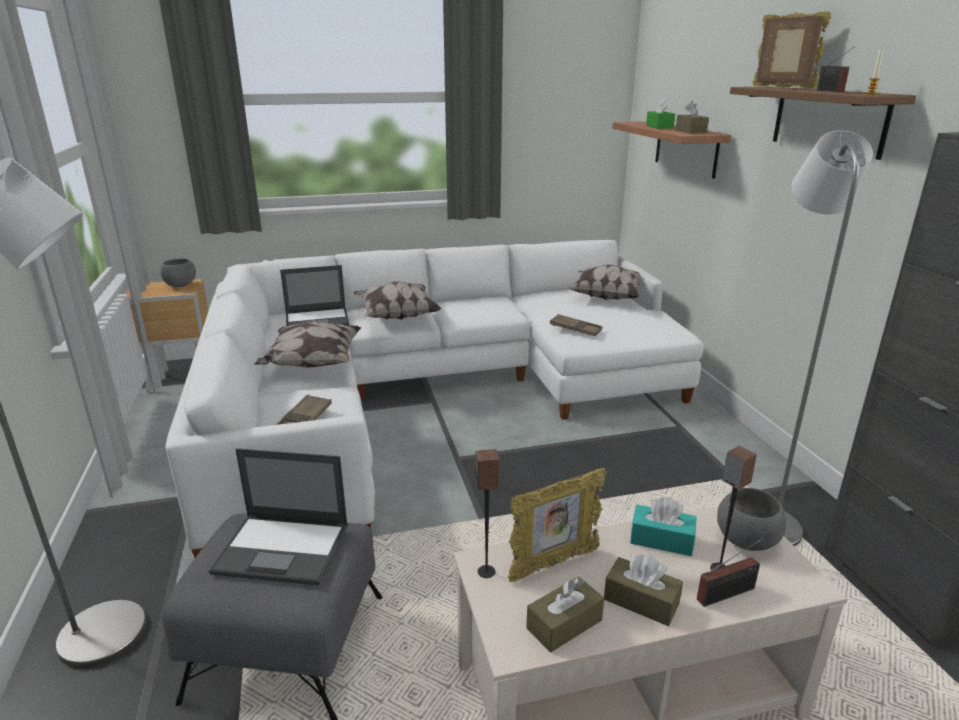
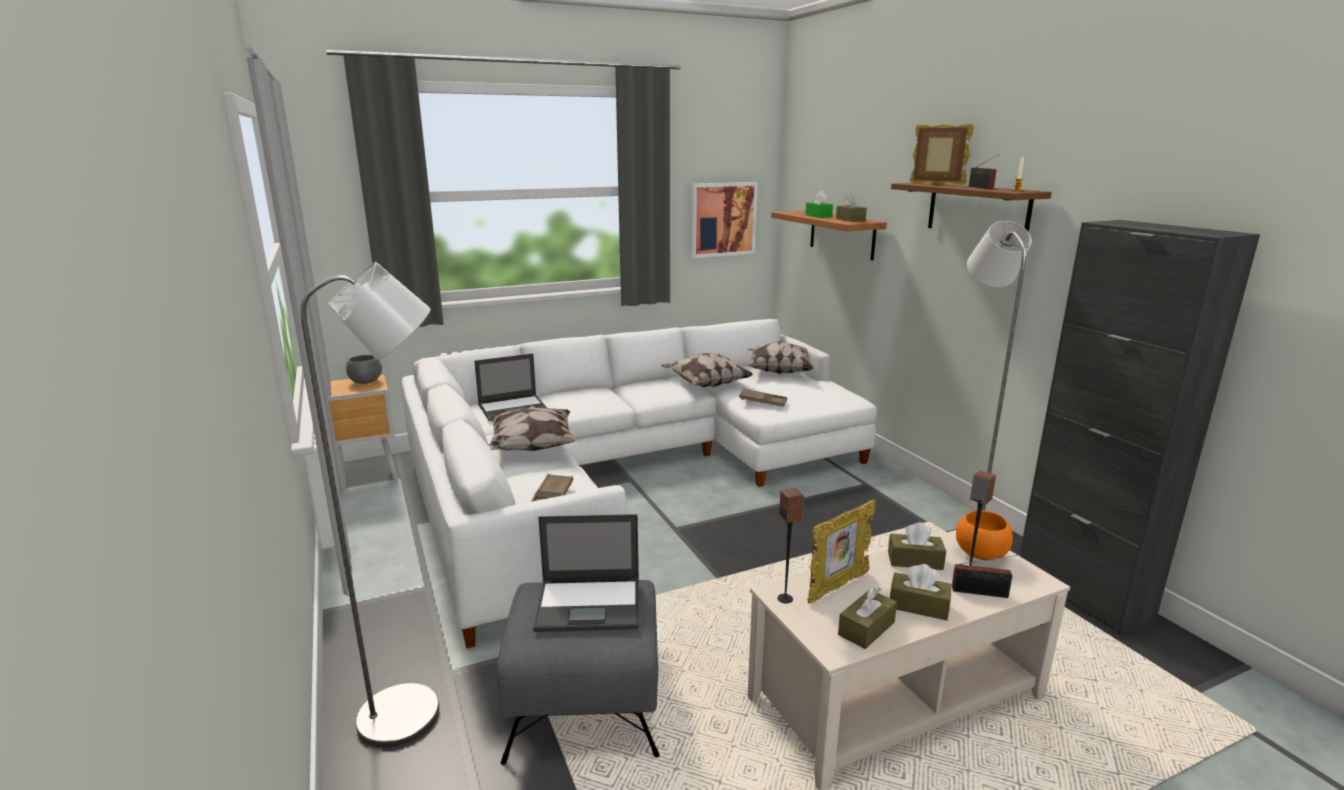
camera: 10 degrees left, 5 degrees down
(396, 316) = (590, 400): pillow -> pillow (705, 385)
(564, 130) = (723, 219): none -> picture
(661, 540) = (915, 561): turquoise tissue box -> brown tissue box
(729, 593) = (983, 593): radio -> radio turned 45 degrees clockwise
(745, 541) = (980, 555): grey bowl -> orange bowl

